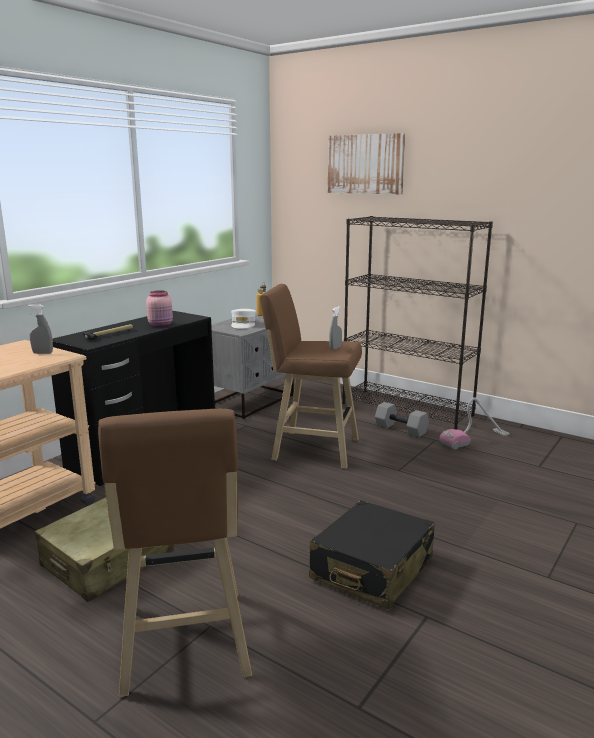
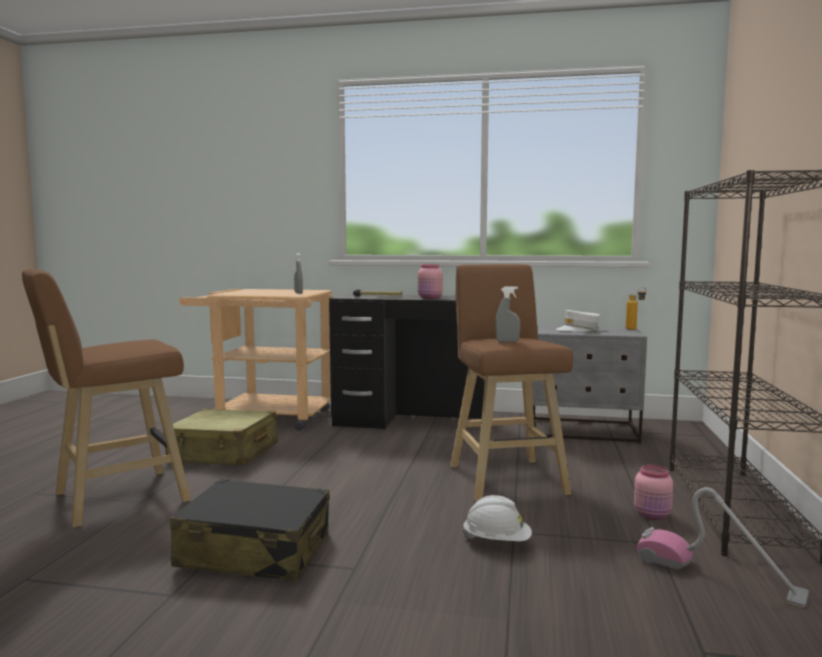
camera: 65 degrees right, 10 degrees down
(365, 164) = (773, 112): picture -> none
(401, 429) = (653, 515): grey dumbbell -> pink jar
(409, 478) = (497, 542): none -> white hard hat

